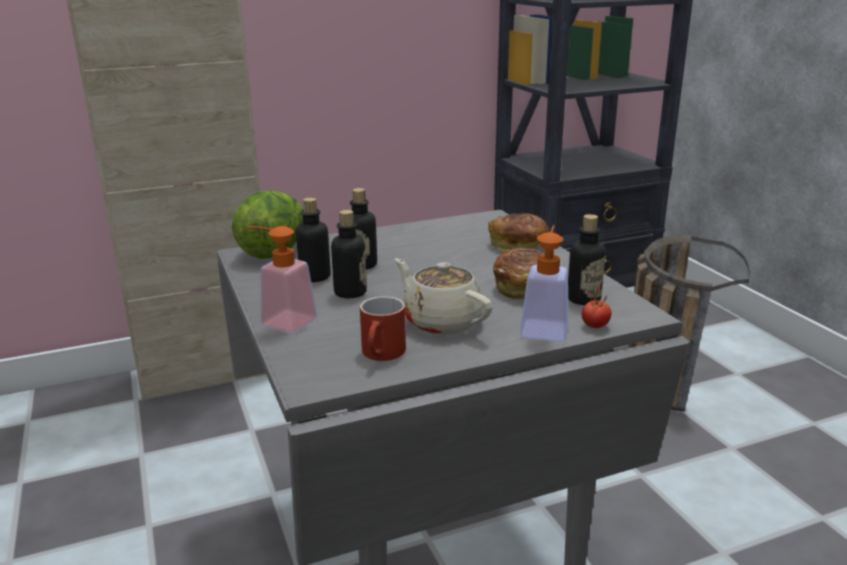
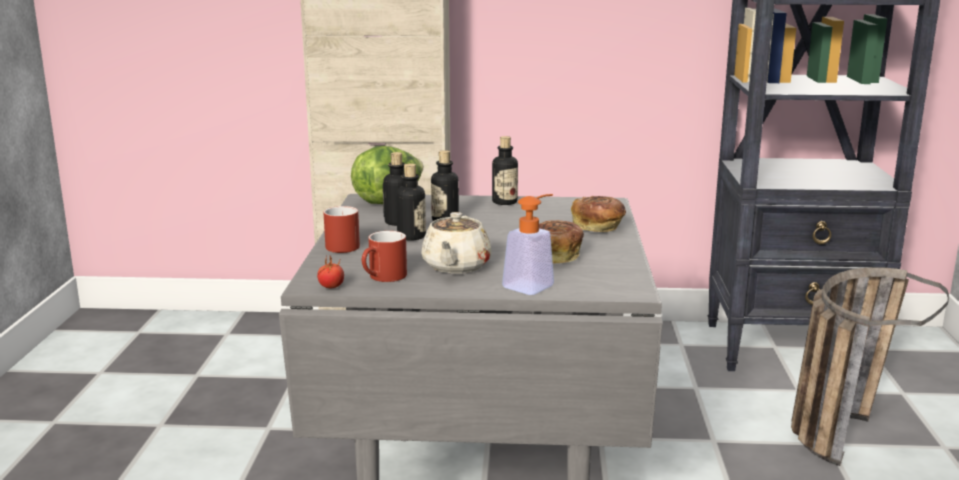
camera: 25 degrees right, 5 degrees down
(281, 321) = (339, 245): soap dispenser -> red mug
(441, 321) = (455, 266): beige teapot -> beige teapot turned 150 degrees counterclockwise
(583, 299) = (596, 273): bottle -> bottle (504, 202)
(595, 326) = (576, 291): tomato -> tomato (331, 287)

